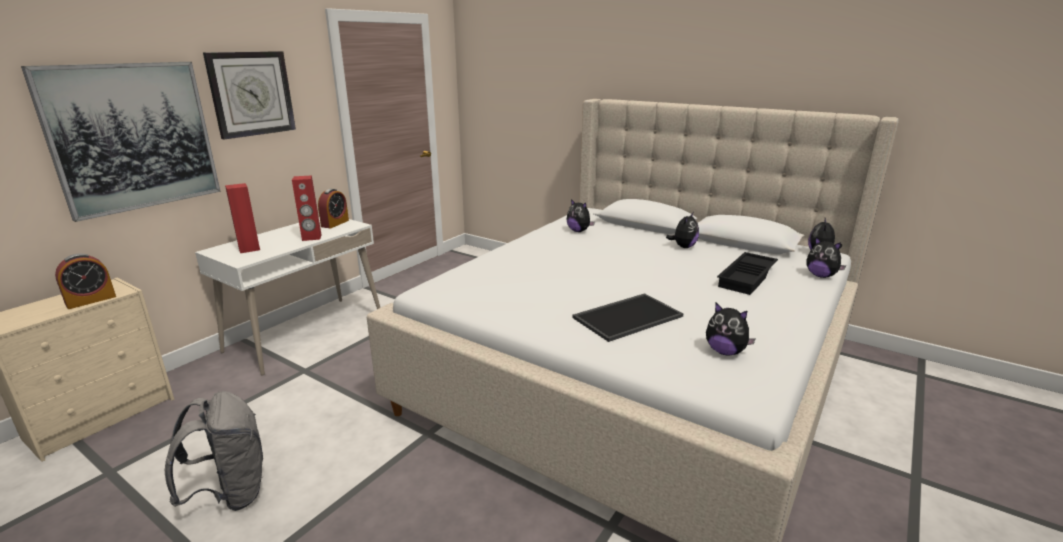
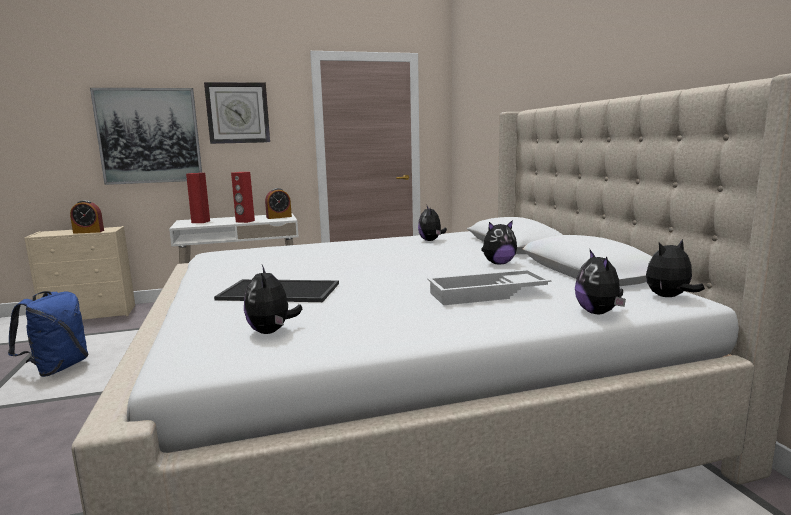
camera: 40 degrees right, 10 degrees down
(231, 493) = (57, 368): grey backpack -> blue backpack
(748, 278) = (487, 294): black tray -> white tray

